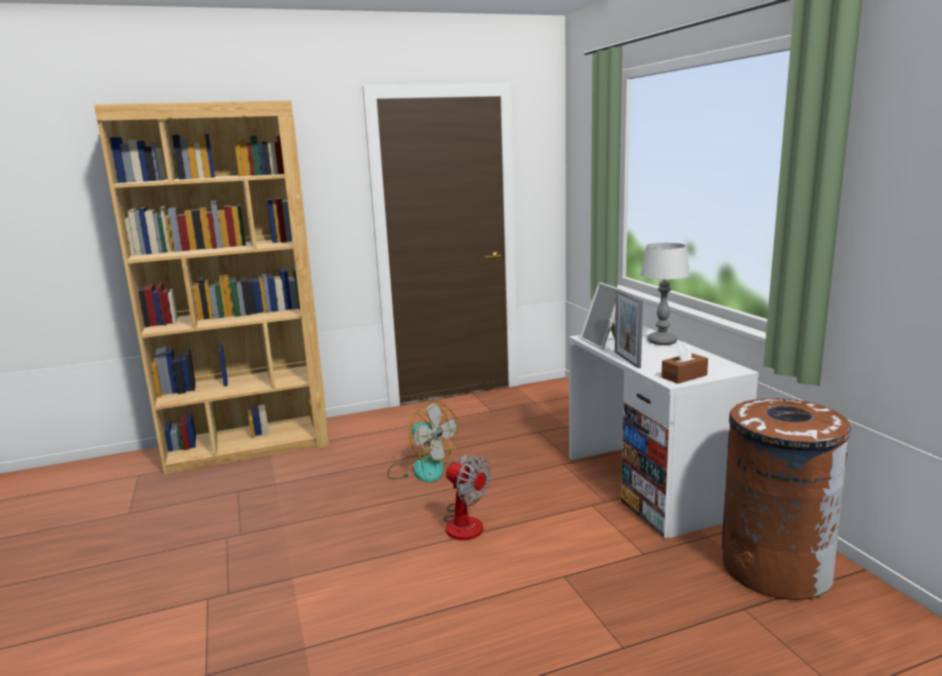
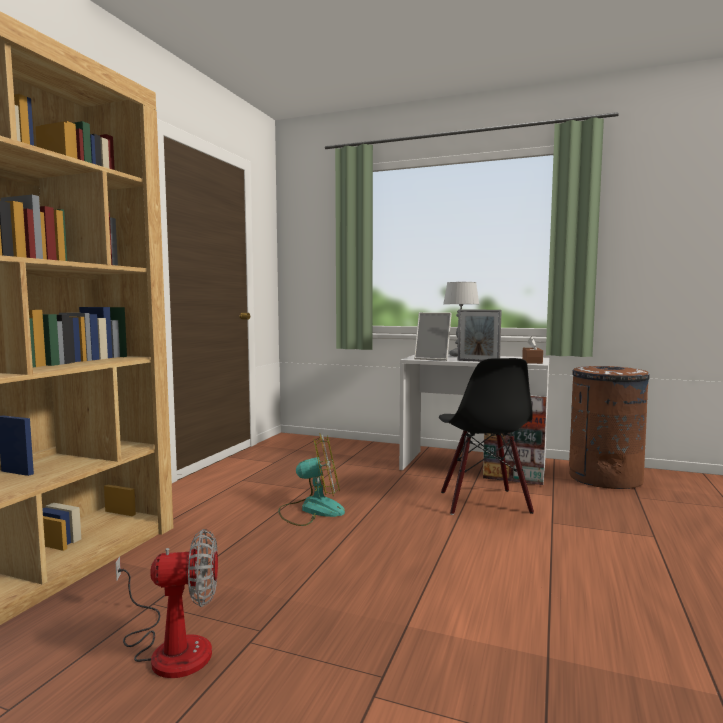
camera: 50 degrees left, 10 degrees down
(465, 521) = (429, 524): fan -> fan (171, 647)
(556, 525) = (483, 502): none -> black chair

